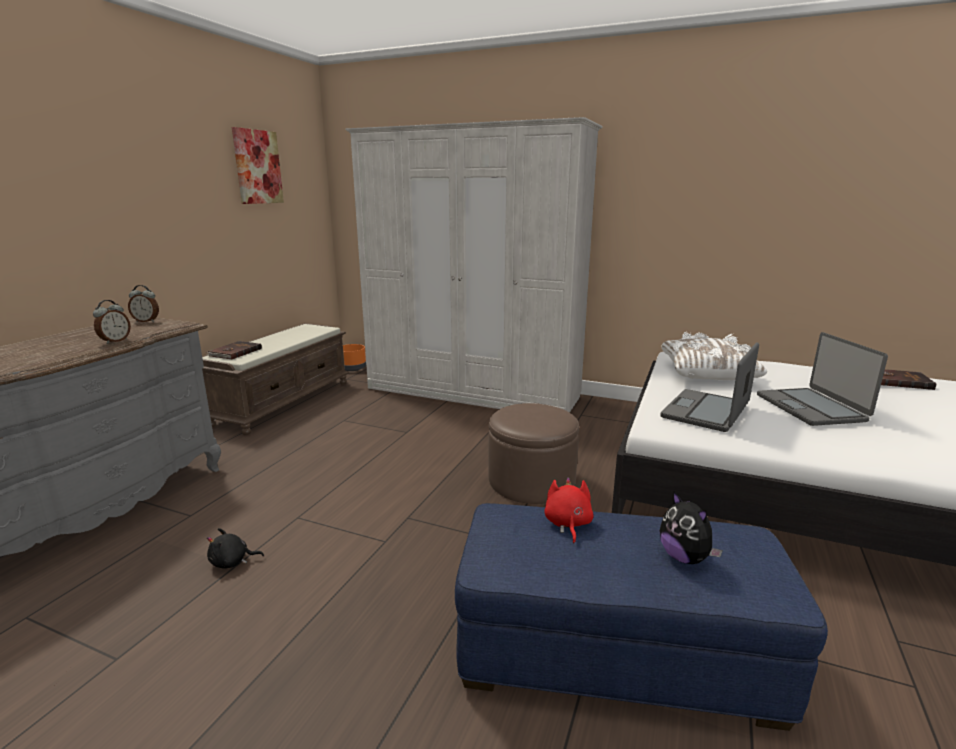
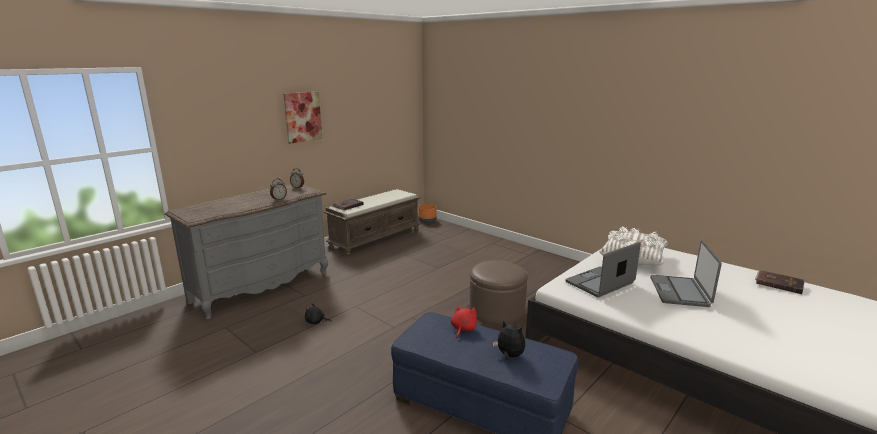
camera: 20 degrees right, 0 degrees up
(257, 167) = (374, 92): picture -> picture (302, 117)
(473, 392) = (496, 247): white wardrobe -> none
(685, 557) = (509, 356): plush toy -> plush toy turned 135 degrees clockwise

